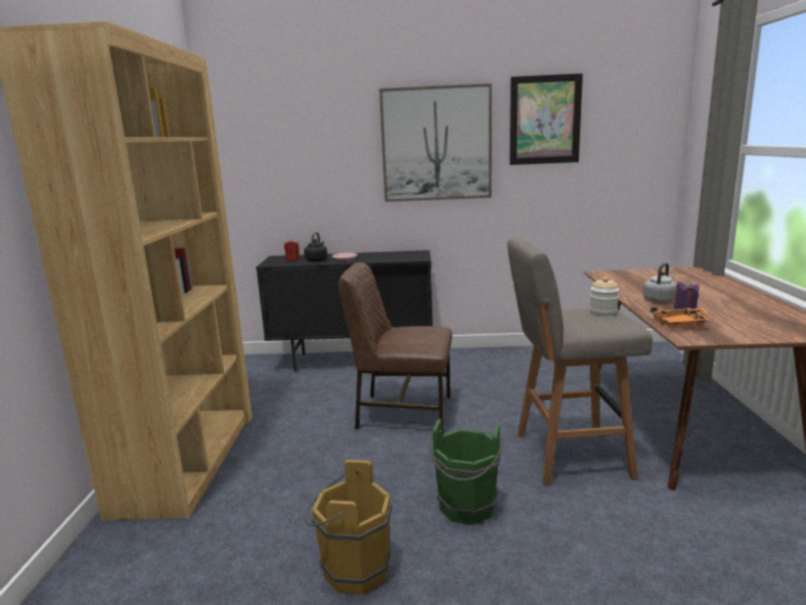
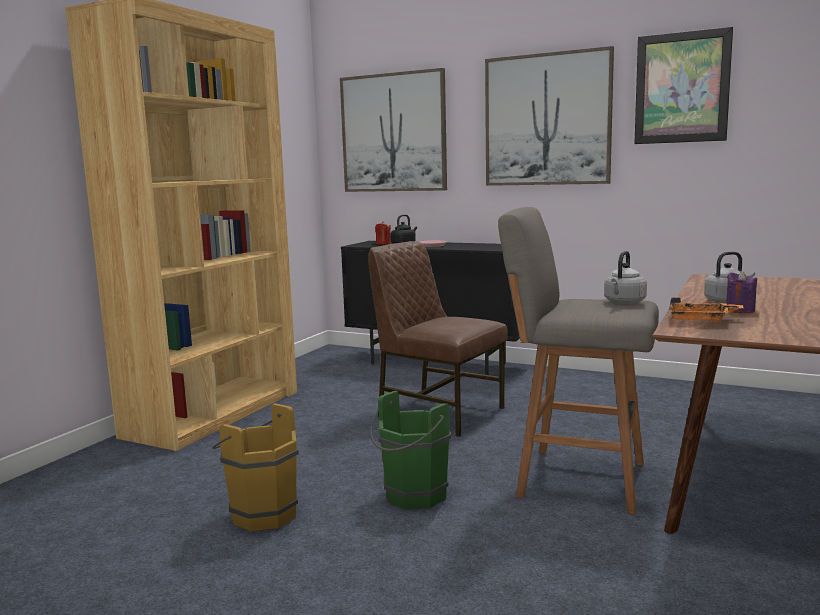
camera: 25 degrees right, 5 degrees down
(289, 154) = (393, 133): none -> picture
(603, 312) = (624, 302): jar -> grey kettle

